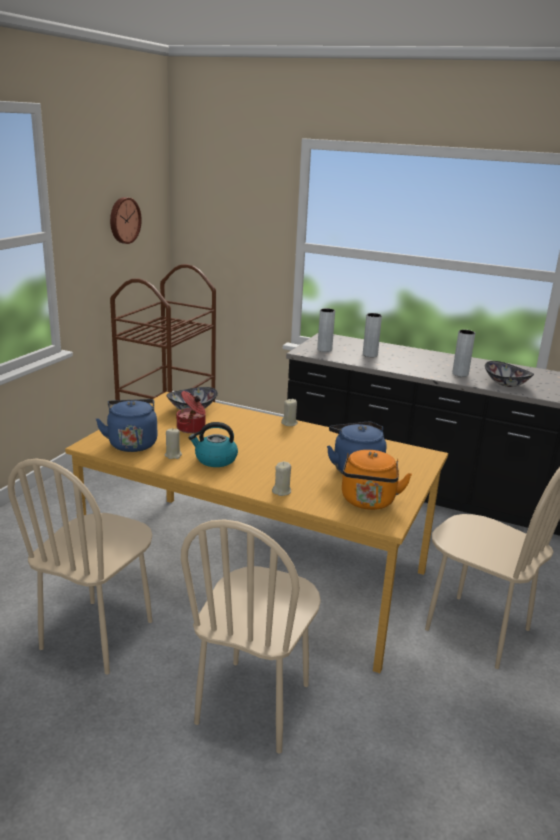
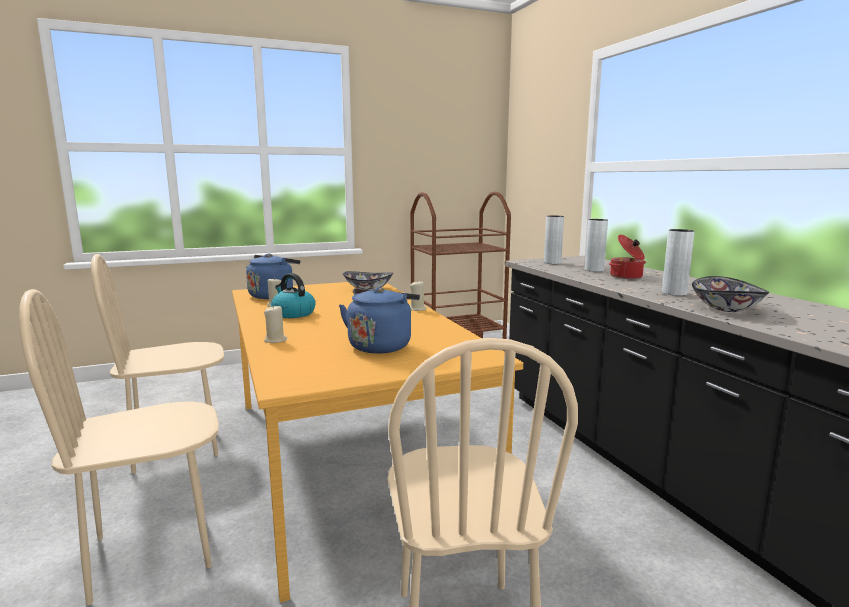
camera: 45 degrees right, 10 degrees down
(123, 220) = (441, 151): wall clock -> none
(192, 428) = (334, 297): cooking pot -> cooking pot (626, 277)
(368, 502) = (317, 367): orange kettle -> none

